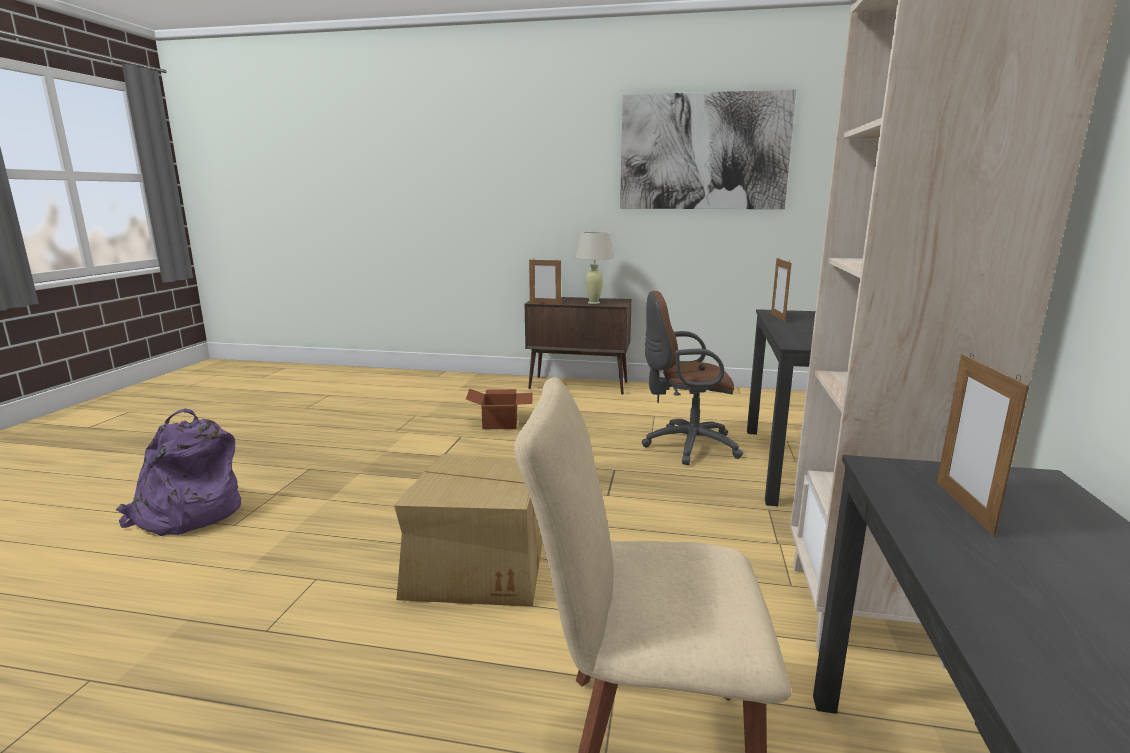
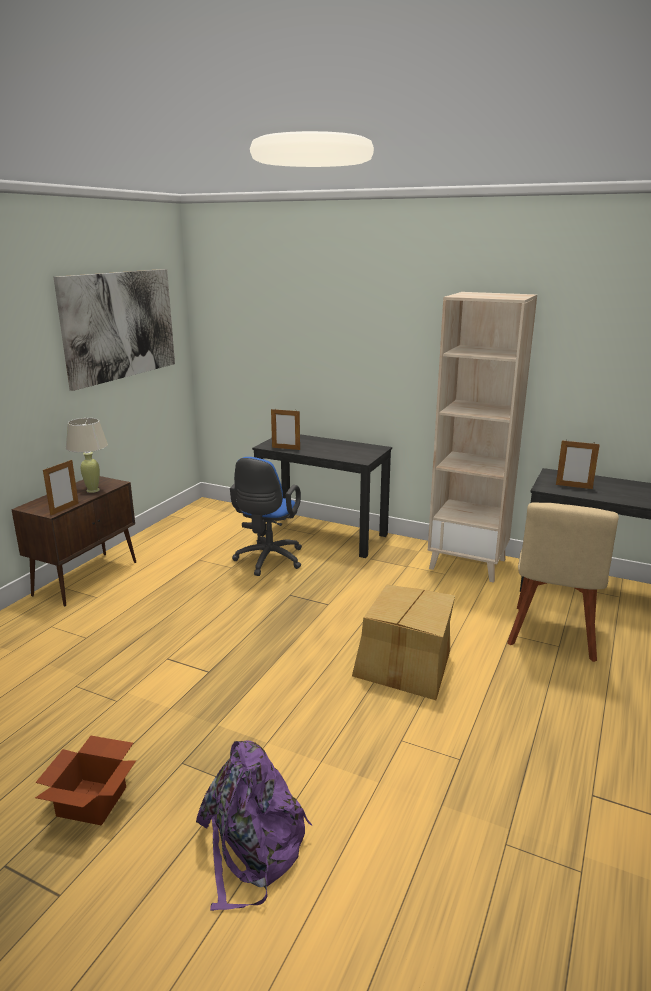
camera: 75 degrees left, 5 degrees up
(501, 423) = (151, 632): cardboard box -> cardboard box (94, 800)
(686, 446) = (268, 561): brown office chair -> blue office chair

